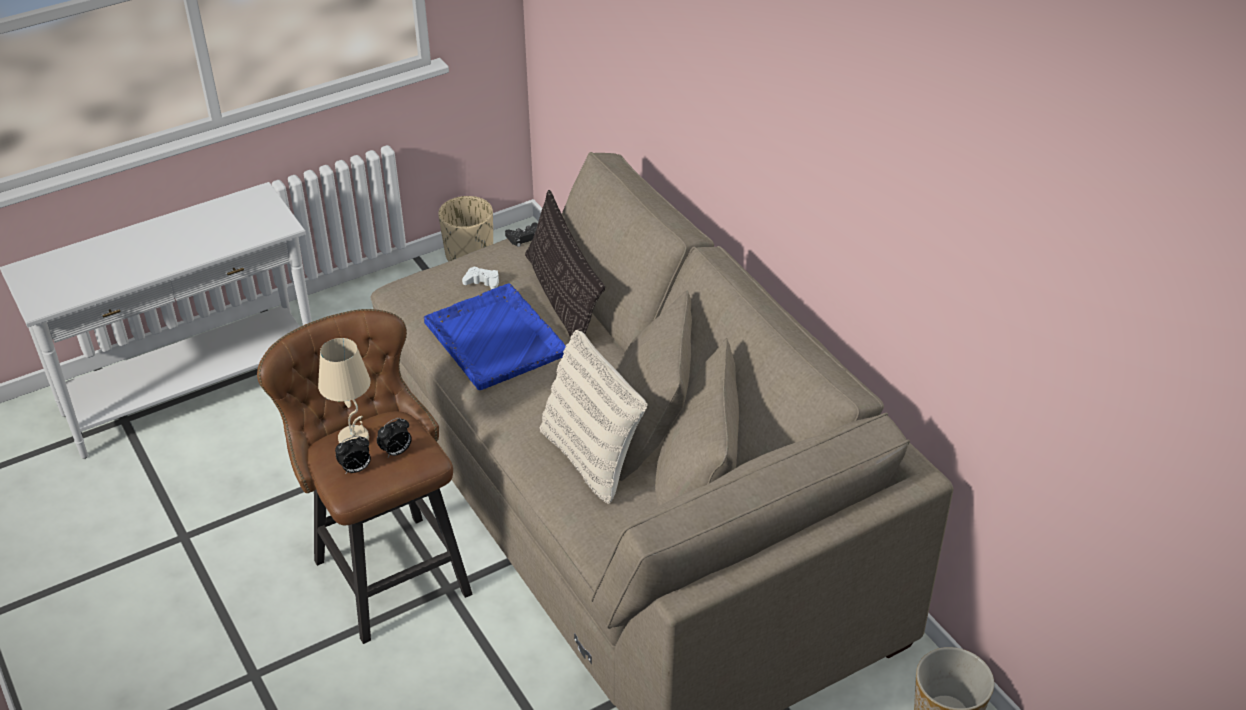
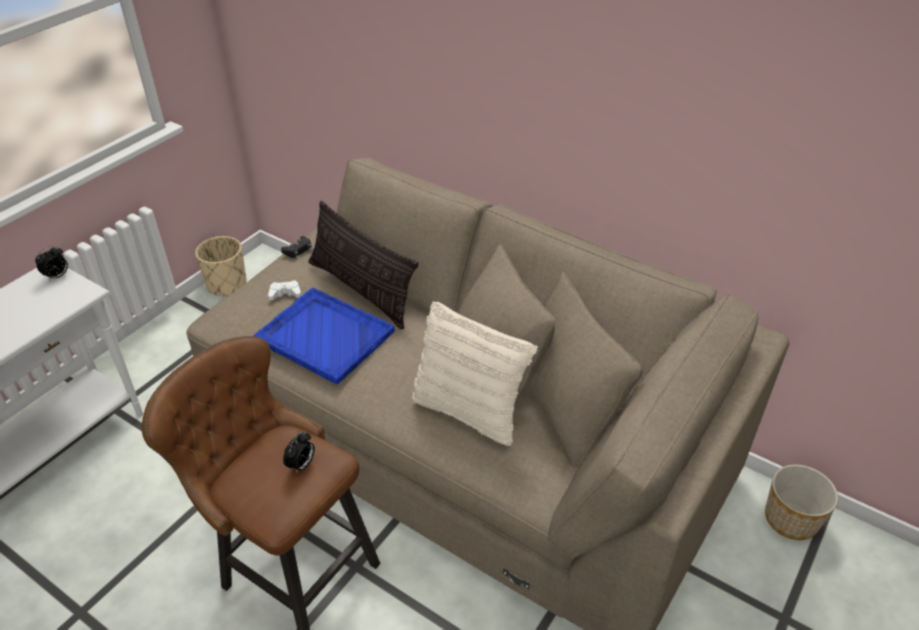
camera: 25 degrees left, 0 degrees up
(354, 438) = (254, 466): beige table lamp -> none
(356, 469) = (271, 495): alarm clock -> alarm clock (57, 276)

